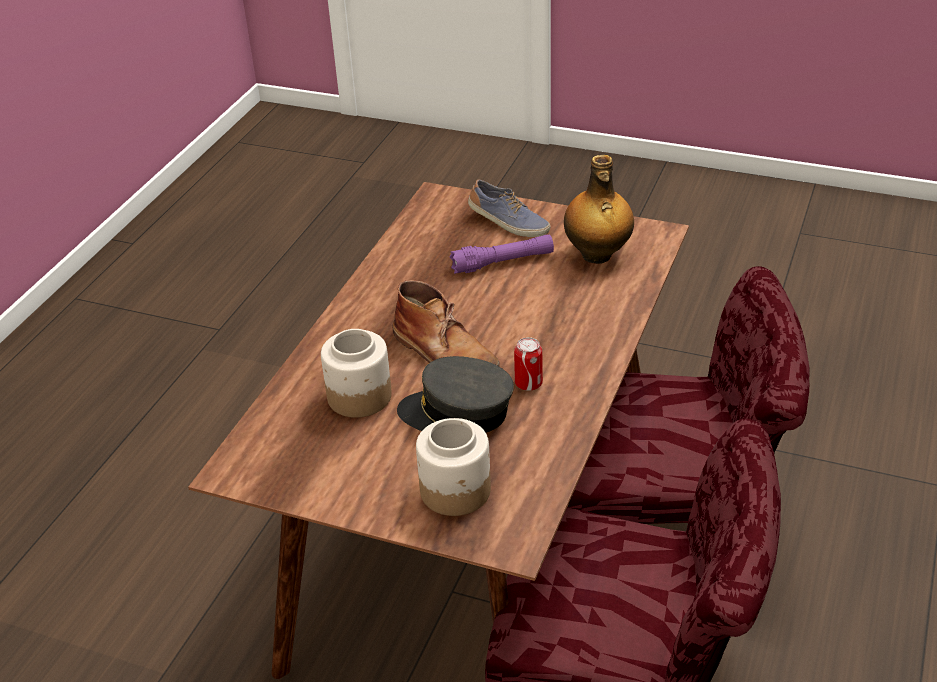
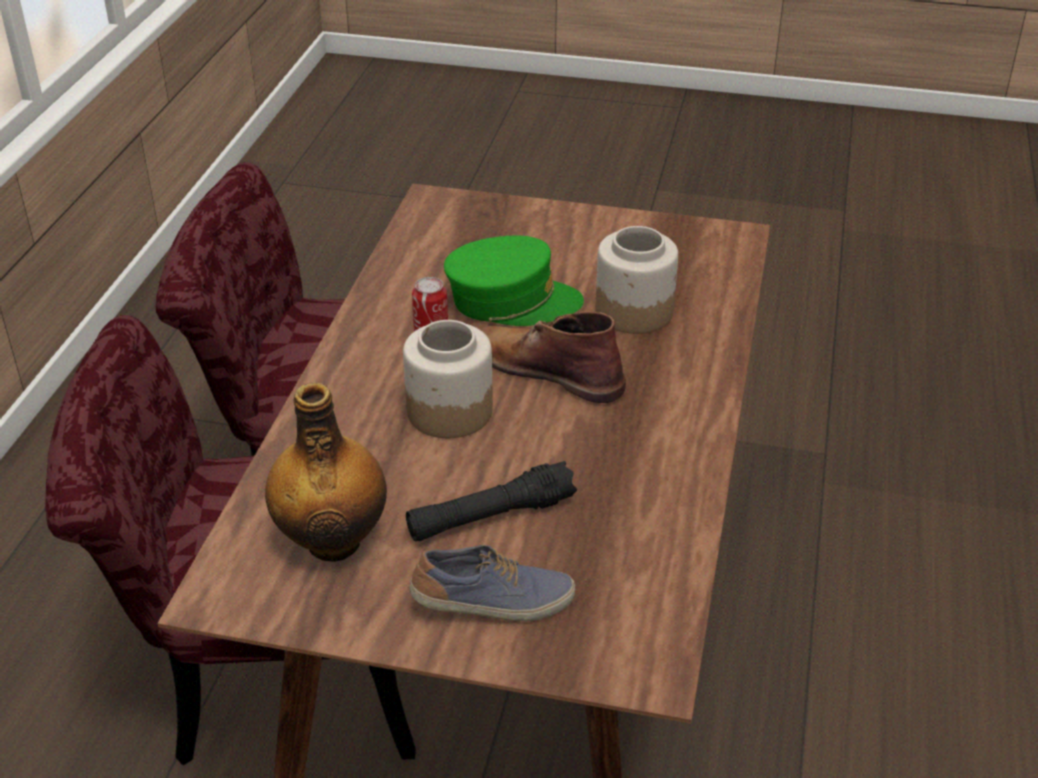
camera: 170 degrees right, 0 degrees up
(456, 491) = (496, 234): jar -> jar (448, 411)
(457, 413) = (512, 301): grey cap -> green cap
(503, 262) = (490, 516): purple flashlight -> black flashlight
(508, 224) = (494, 604): shoe -> shoe turned 150 degrees clockwise

